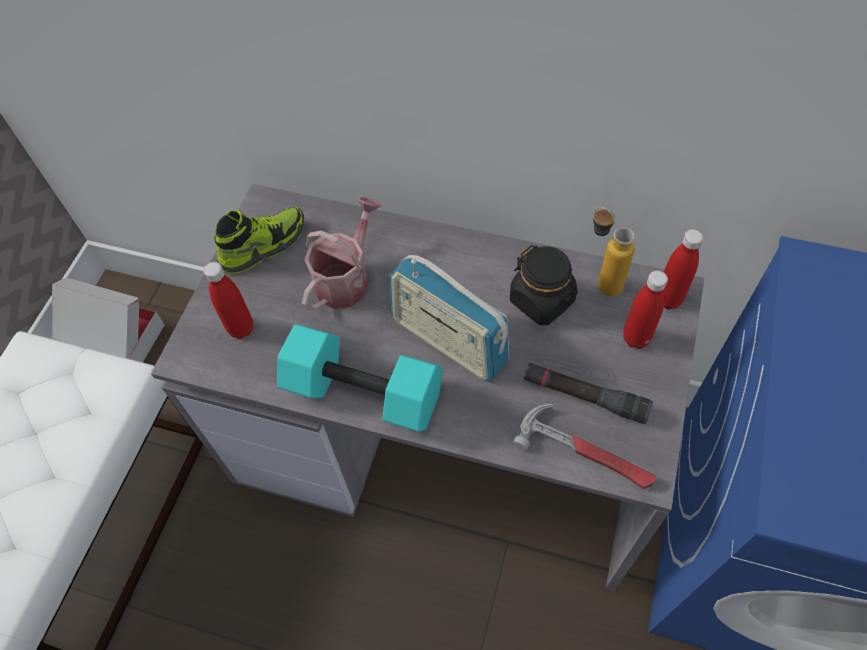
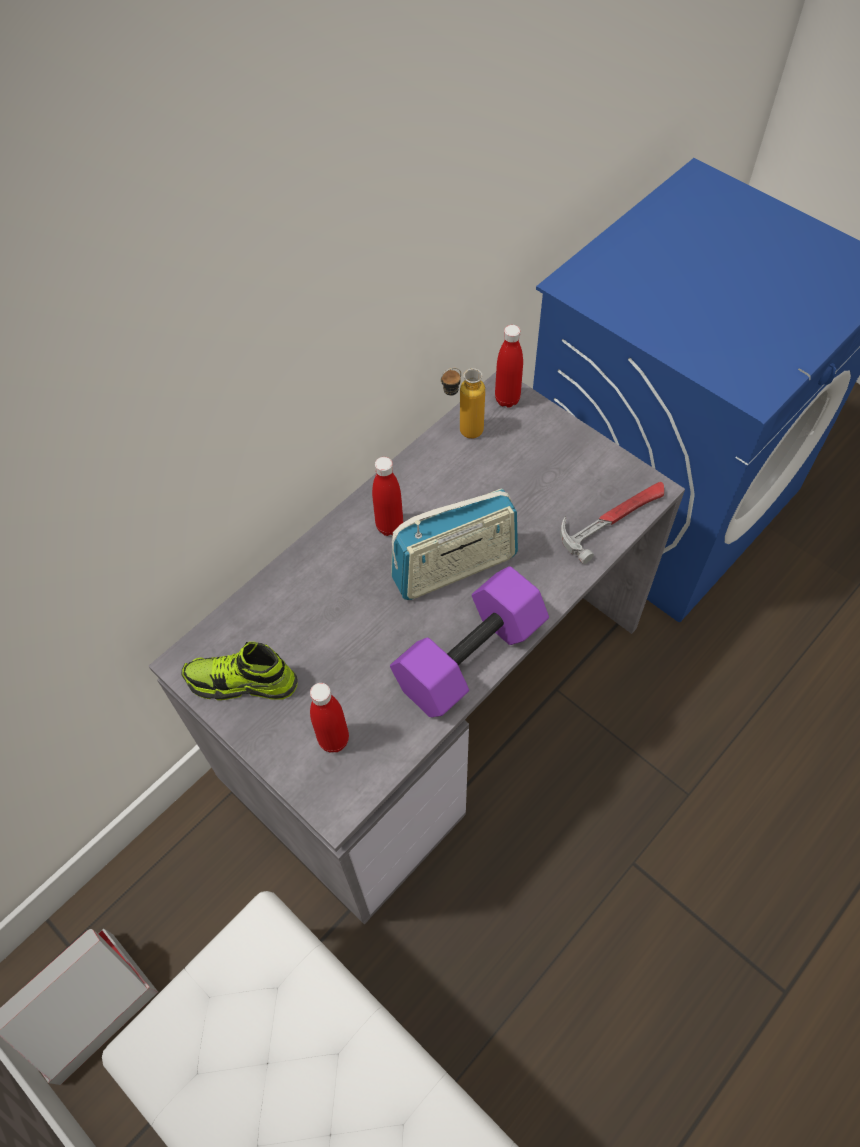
camera: 65 degrees left, 0 degrees up
(263, 246) = (242, 683): shoe -> shoe turned 75 degrees counterclockwise
(346, 278) = (333, 623): watering can -> none
(366, 390) = (469, 654): turquoise dumbbell -> purple dumbbell
(542, 300) = (455, 482): black jar -> none
(585, 397) = (564, 496): black flashlight -> none
(636, 338) = (530, 437): red bottle -> red bottle (389, 526)

